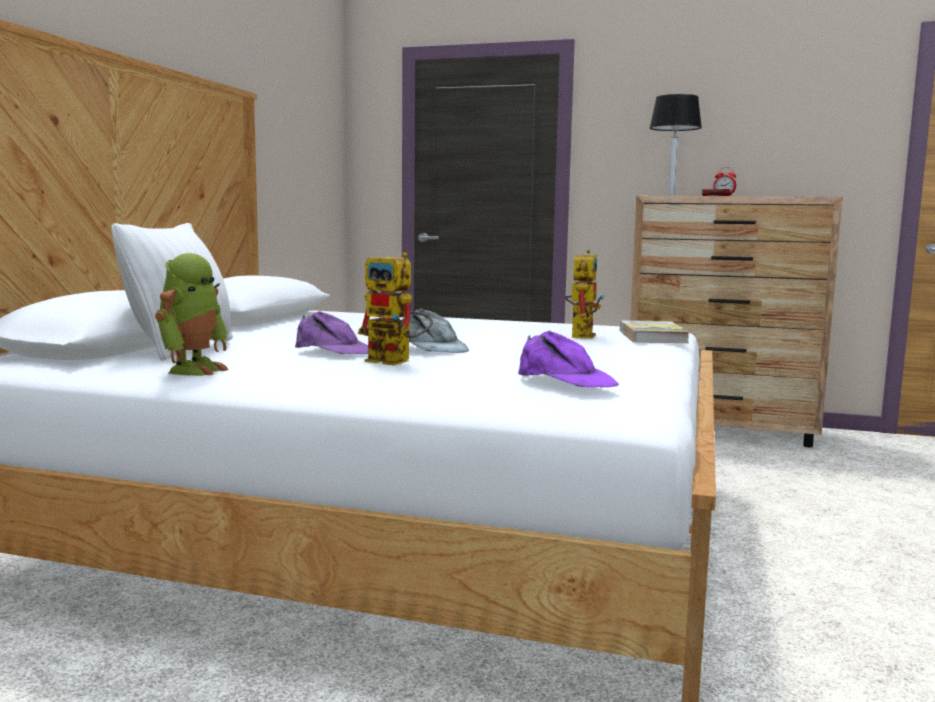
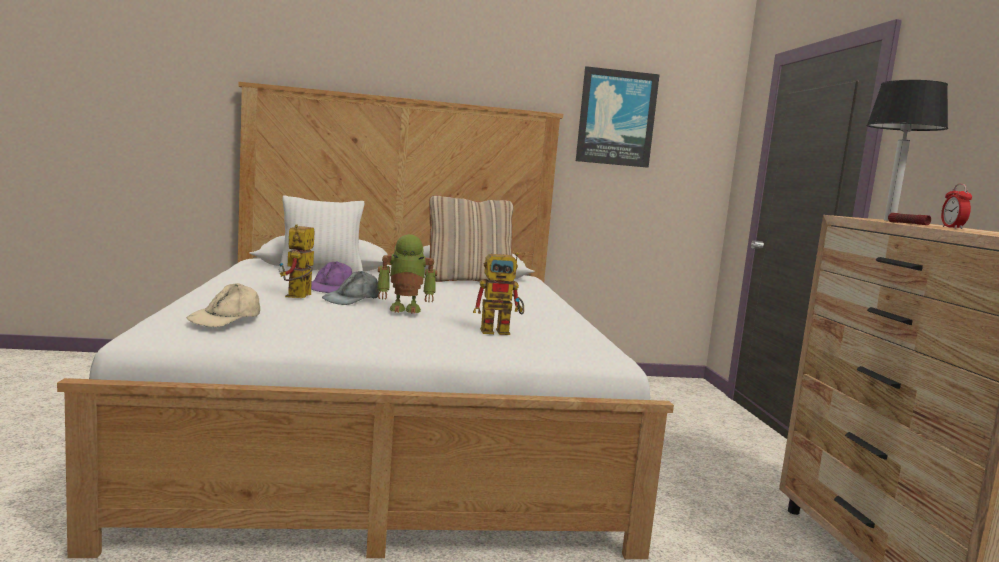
camera: 65 degrees right, 0 degrees up
(193, 370) = (254, 276): toy robot -> toy robot (405, 308)
(281, 102) = (616, 118): none -> picture
(296, 320) = (468, 280): none -> beige pillow
(566, 380) = (226, 318): purple cap -> beige cap
(652, 336) = (518, 348): book -> none

